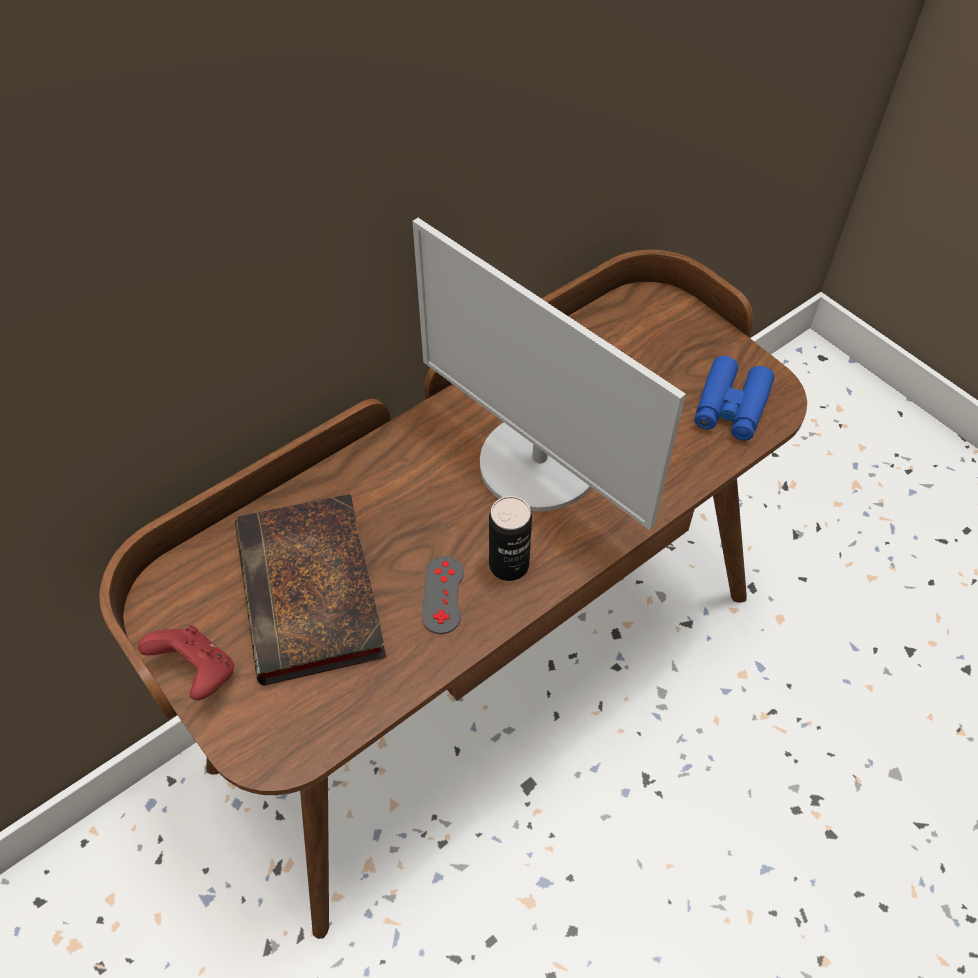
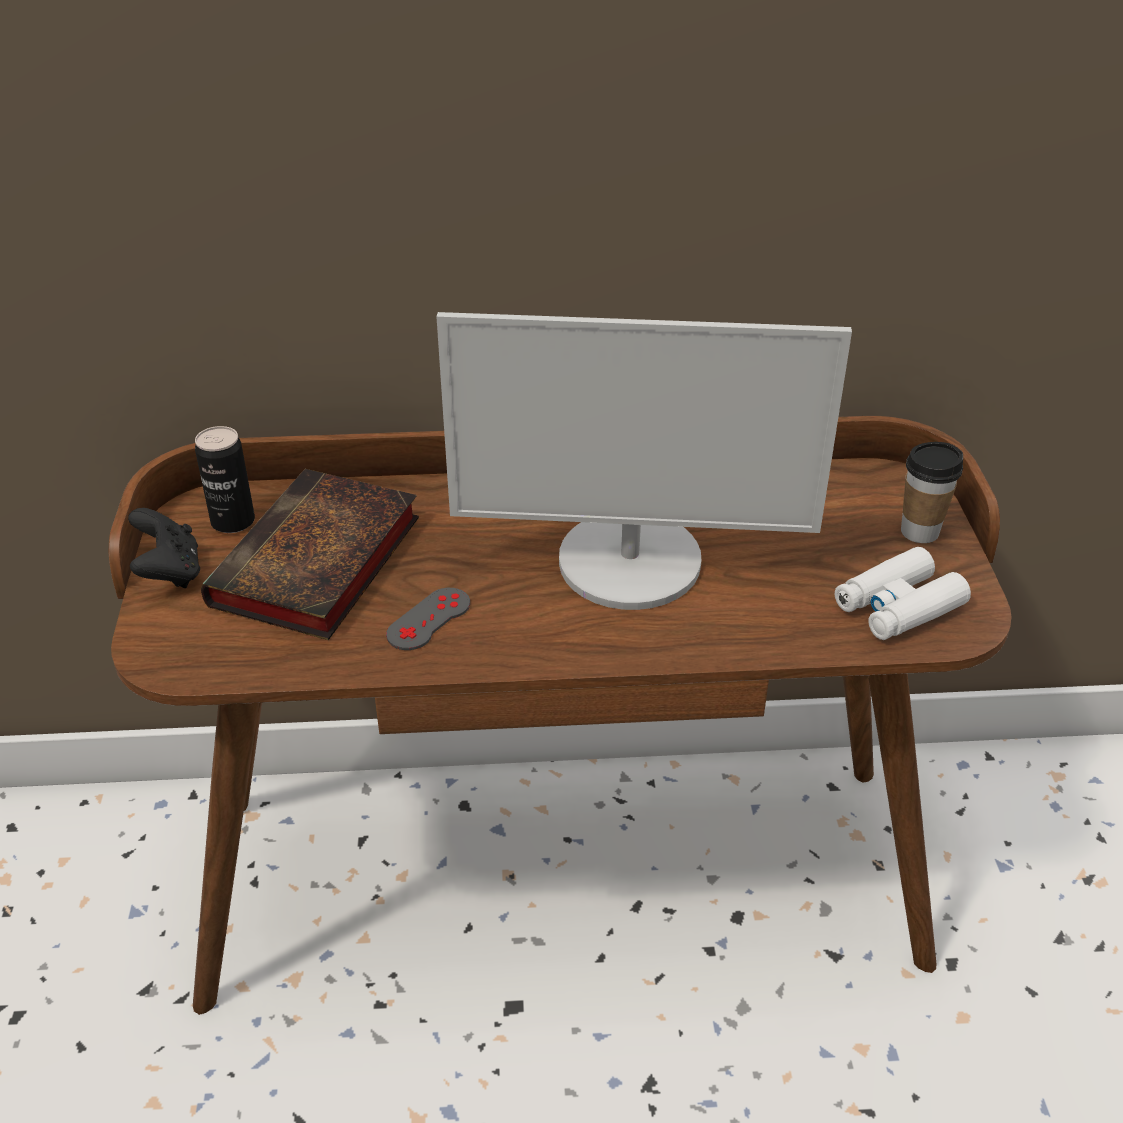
camera: 35 degrees right, 15 degrees down
(198, 672) = (170, 573): red game controller -> black game controller
(509, 565) = (515, 626): can -> can (233, 521)
(538, 464) = (630, 563): monitor -> monitor turned 75 degrees counterclockwise
(695, 337) = (919, 532): none -> cup
(731, 407) = (898, 606): blue binoculars -> white binoculars

